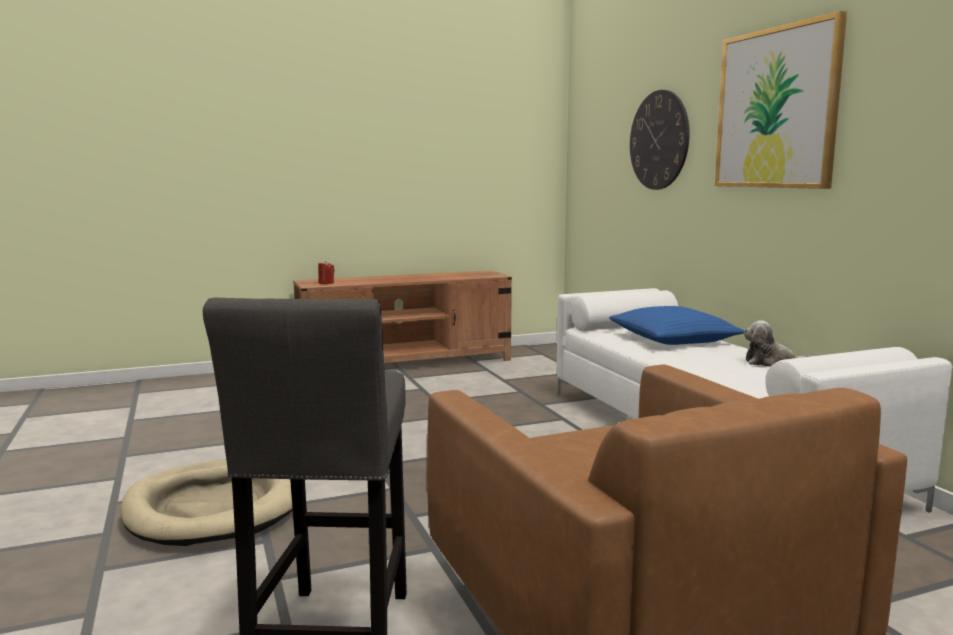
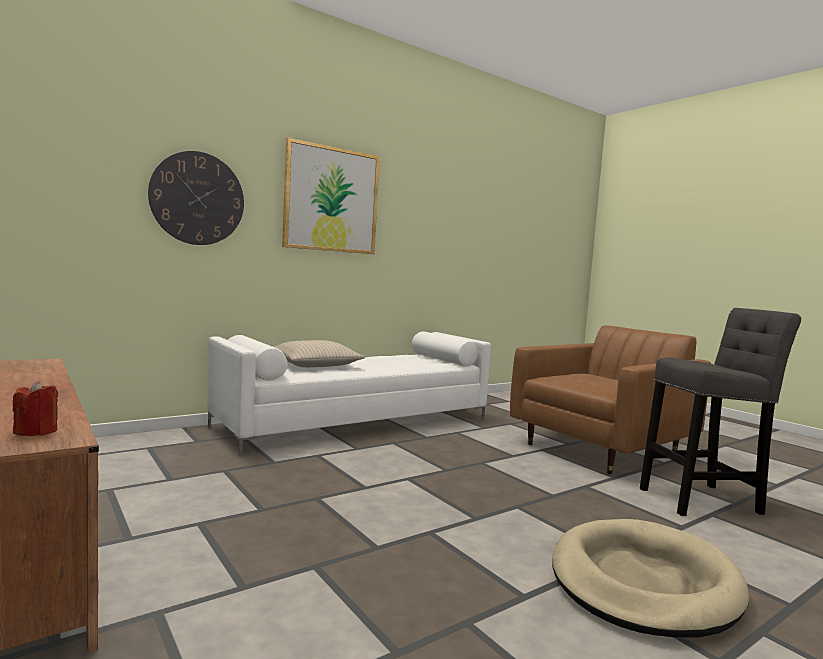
camera: 105 degrees left, 5 degrees down
(673, 339) = (314, 365): blue pillow -> beige pillow
(771, 362) = (375, 358): plush toy -> none

